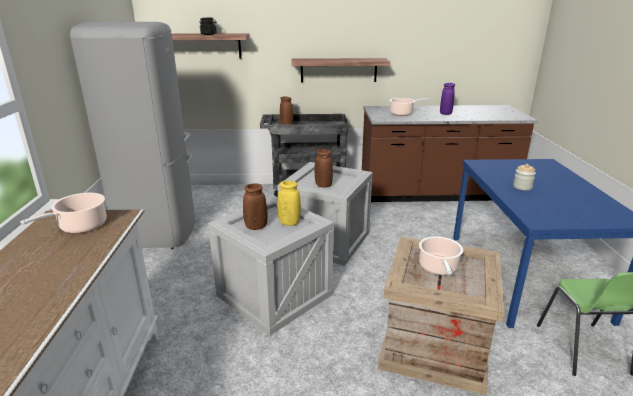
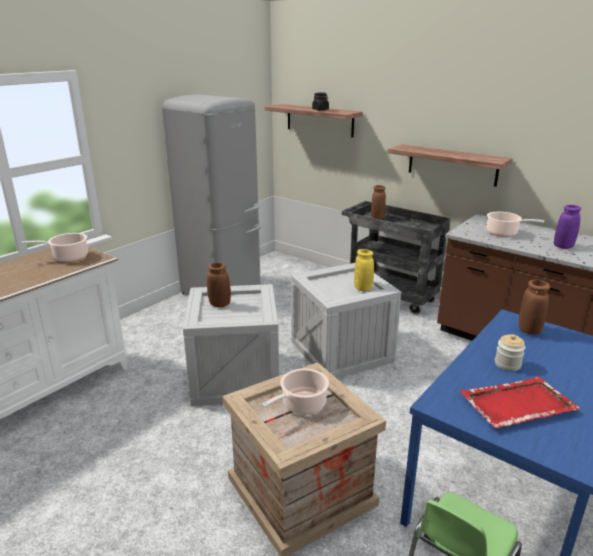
camera: 40 degrees right, 0 degrees up
(289, 223) = (248, 311): yellow vase -> yellow vase (363, 288)
(323, 185) = (334, 289): brown vase -> brown vase (529, 330)
(564, 205) = (516, 404): none -> red tray

